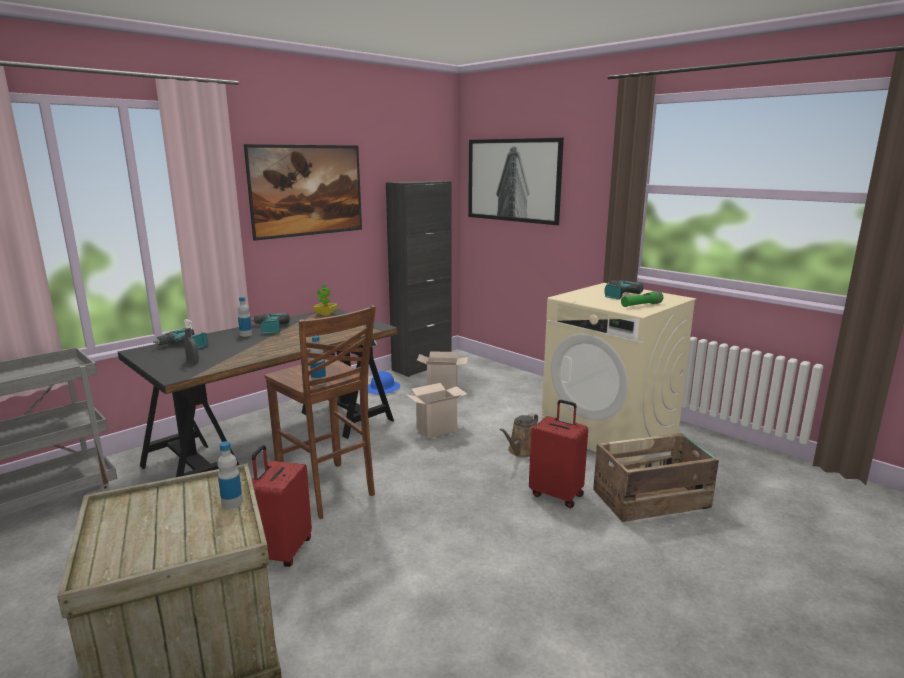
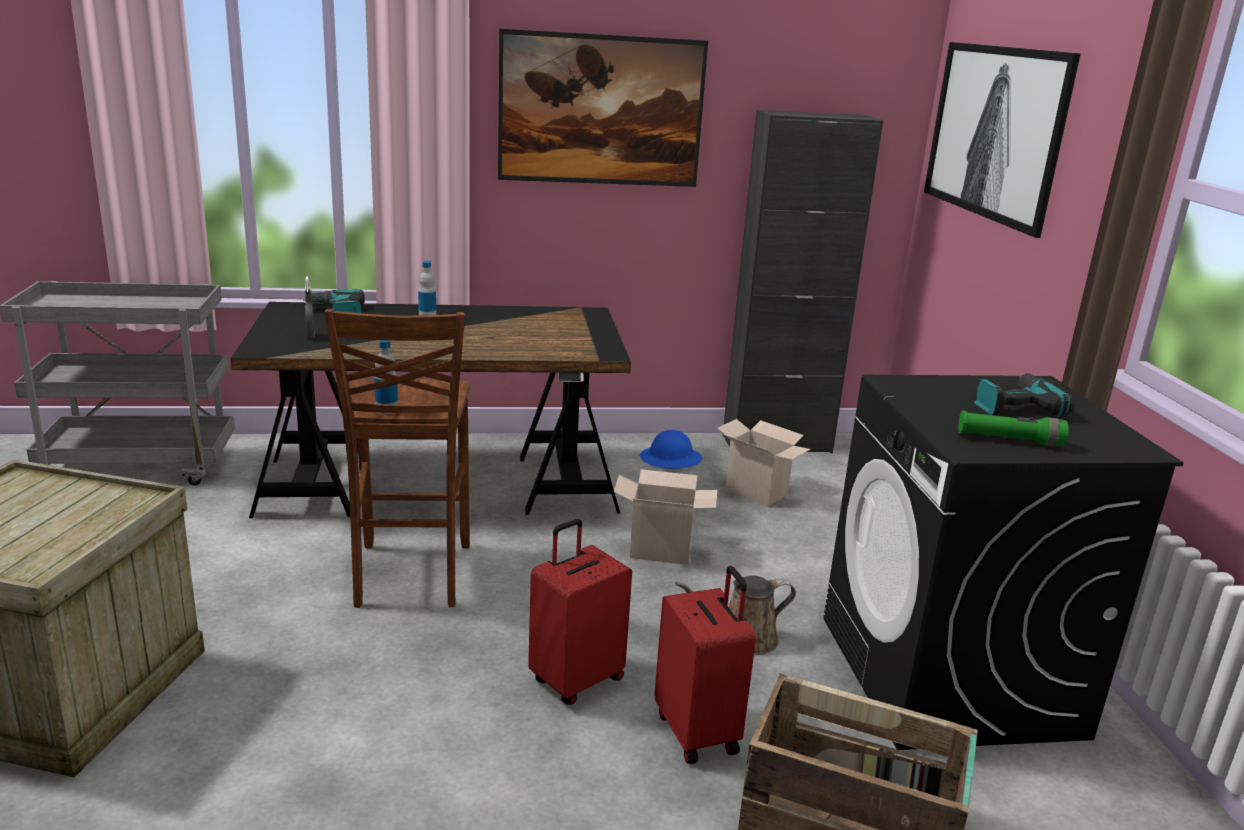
camera: 35 degrees right, 5 degrees up
(232, 503) = (101, 527): bottle -> none
(269, 328) = (469, 317): power drill -> none
(282, 551) = (268, 627): red suitcase -> red suitcase (576, 679)
(325, 314) = (576, 314): potted plant -> none
(610, 432) = (949, 676): beige washing machine -> black washing machine

